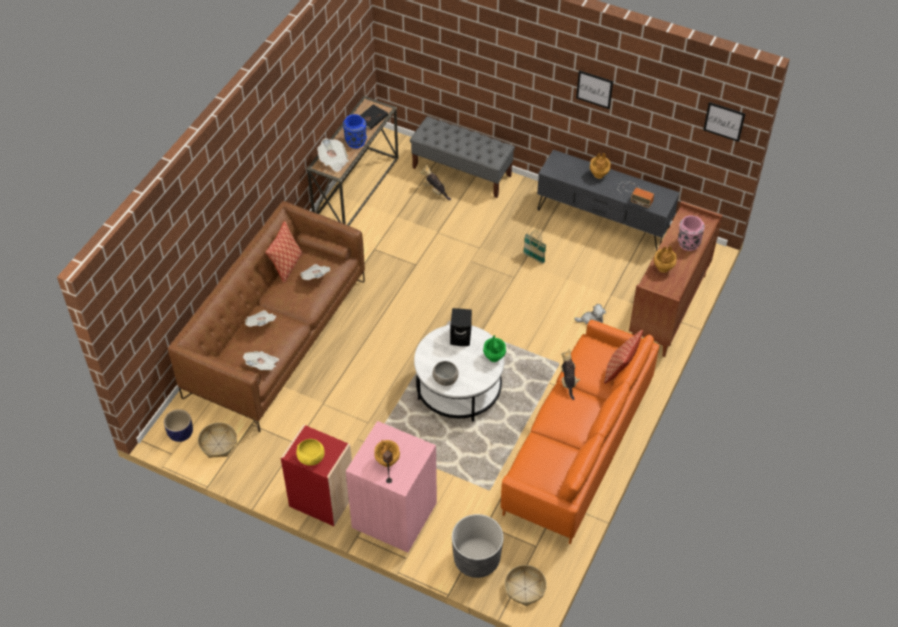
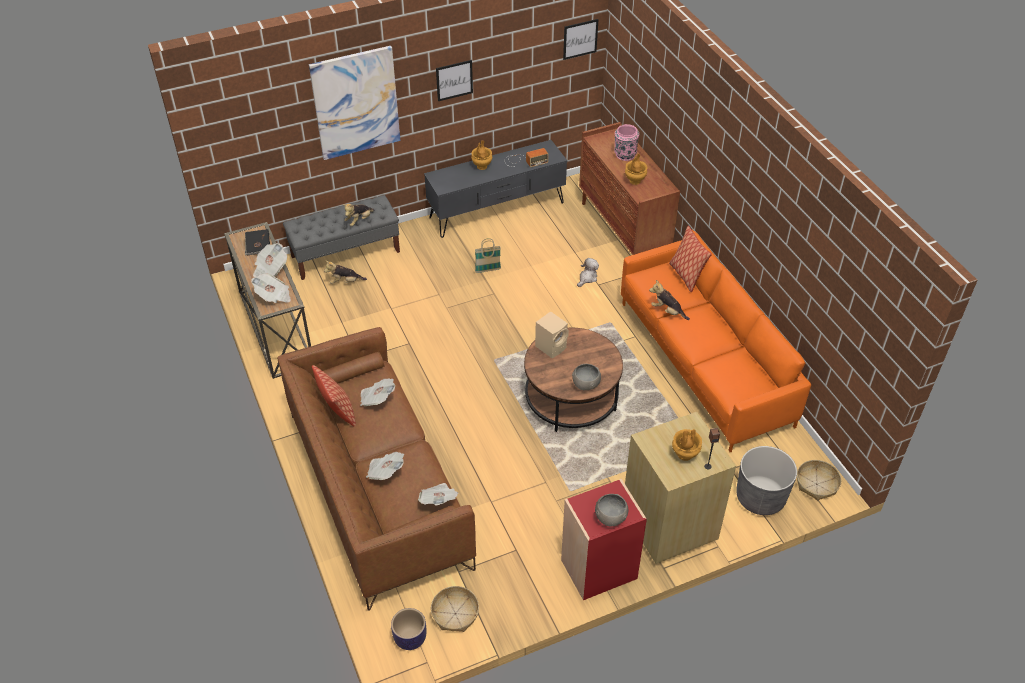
camera: 50 degrees left, 5 degrees down
(311, 457) = (610, 517): yellow bowl -> grey bowl
(355, 141) = (270, 269): blue vase -> newspaper
(395, 518) = (668, 527): pink dresser -> brown dresser
(458, 388) = (571, 398): white coffee table -> brown coffee table
(461, 337) = (551, 346): black speaker -> beige speaker
(471, 152) = (359, 220): none -> plush toy
(494, 357) = (594, 340): green vase -> none
(504, 59) = (356, 103): none -> picture

